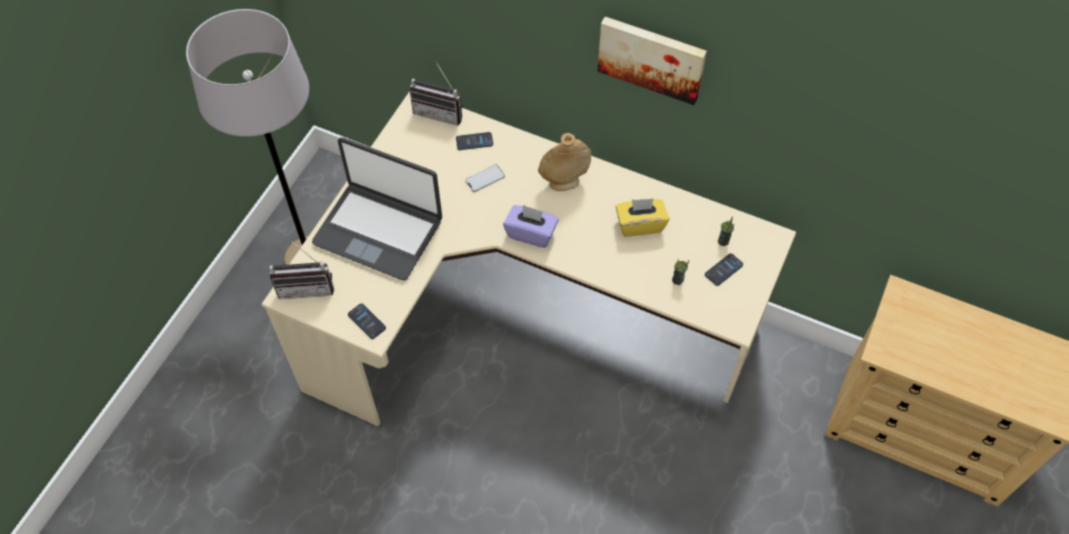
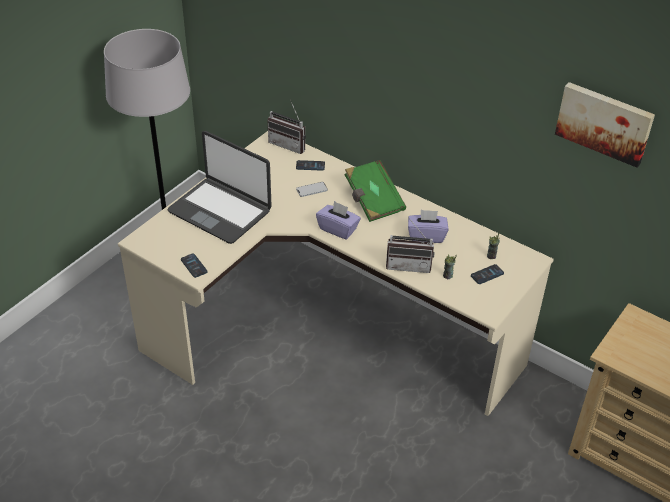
camera: 10 degrees right, 15 degrees down
(307, 286) = (155, 237): radio -> radio (409, 264)
(564, 182) = (373, 201): beige vase -> green book
(640, 224) = (426, 236): yellow tissue box -> purple tissue box
(652, 57) = (446, 93): picture -> picture (604, 122)

